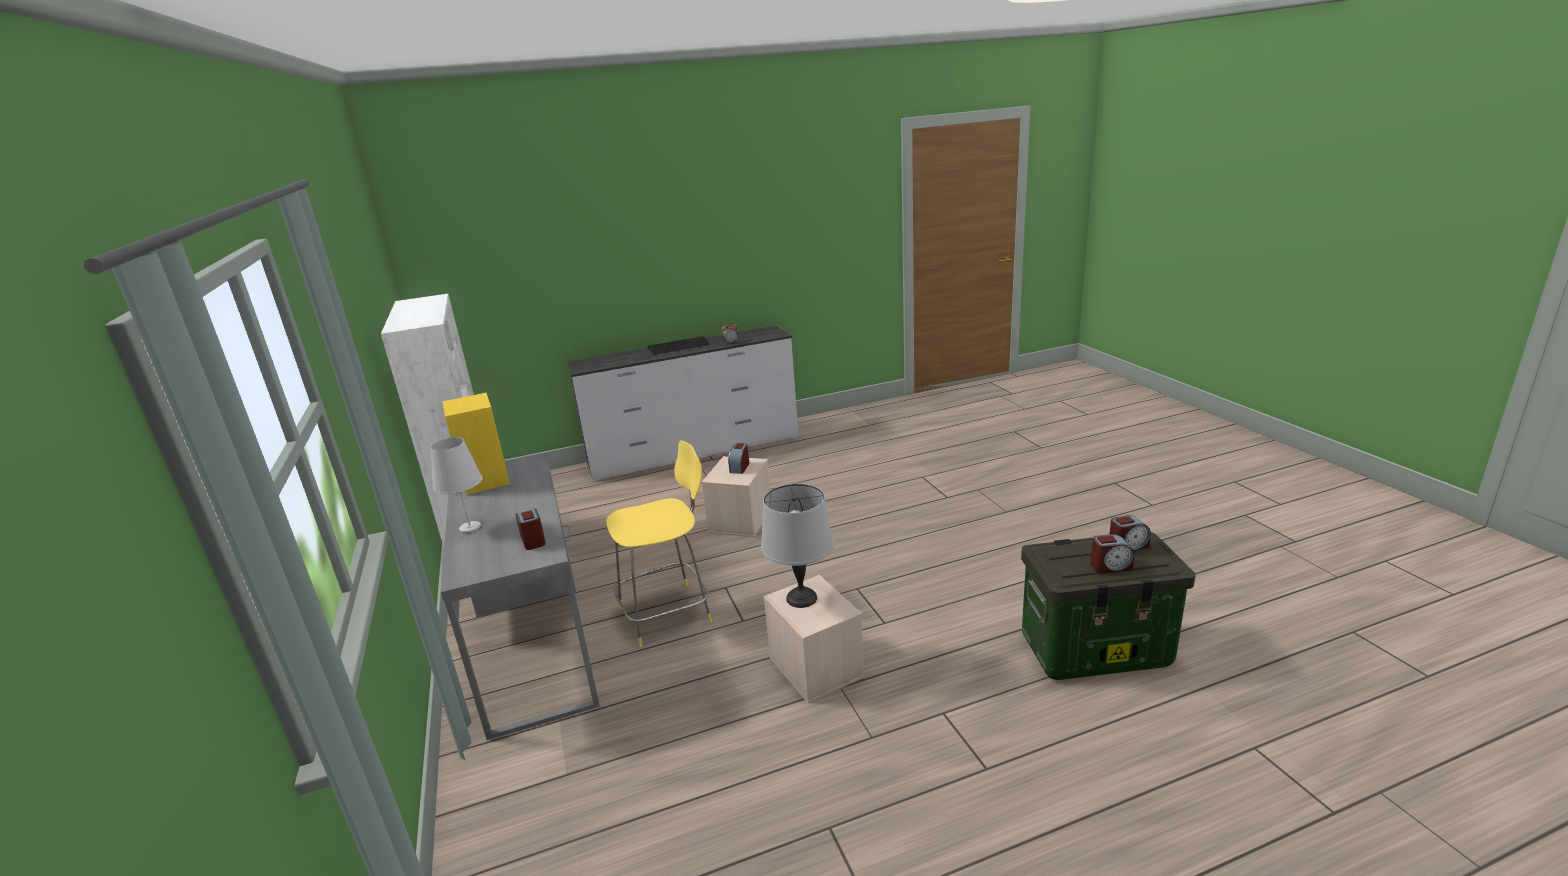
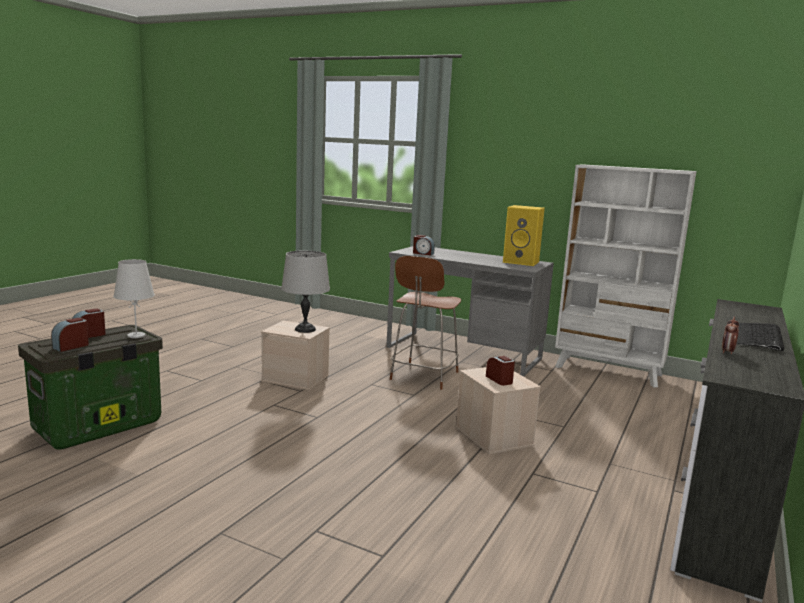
camera: 135 degrees right, 10 degrees down
(470, 527) = (465, 253): white table lamp -> white table lamp (136, 335)
(668, 613) = (423, 376): yellow stool -> brown stool

